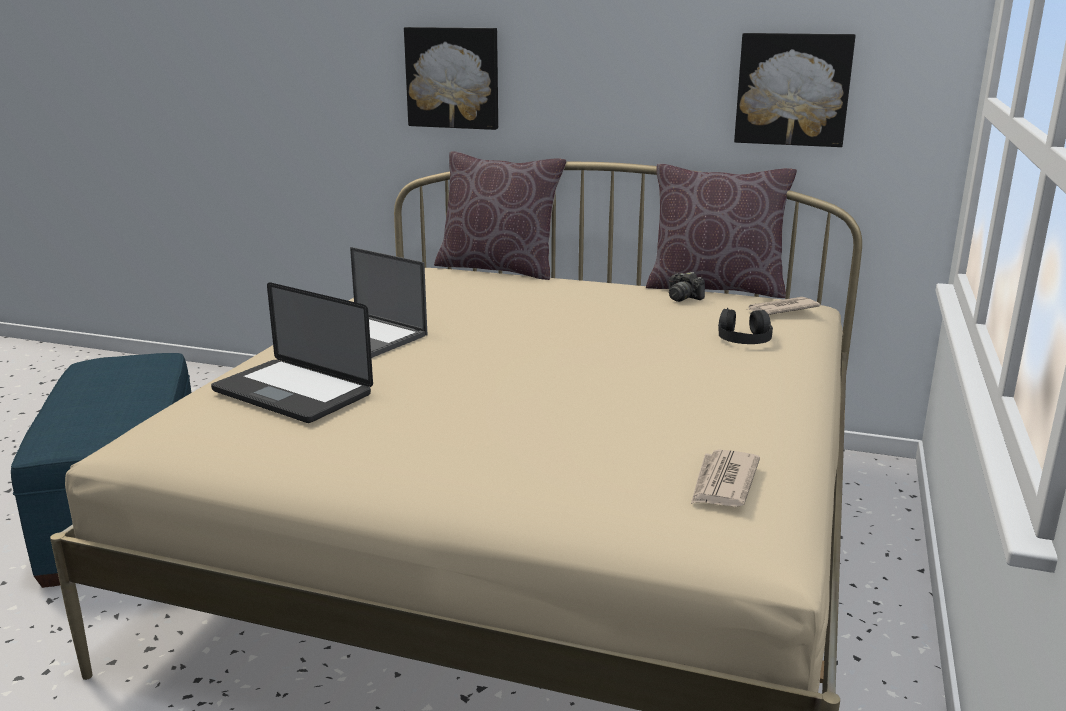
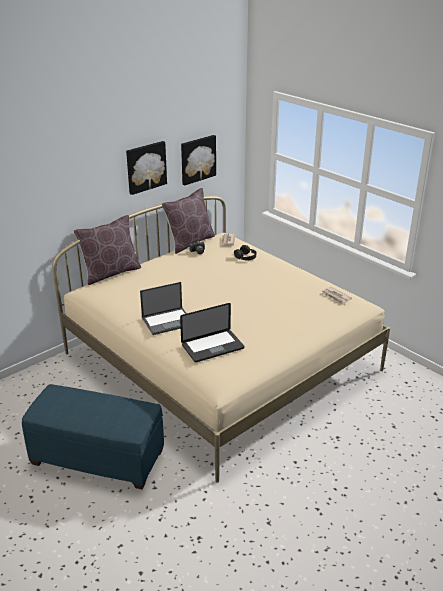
camera: 60 degrees left, 10 degrees up
(453, 78) = (71, 196): picture -> picture (145, 167)

